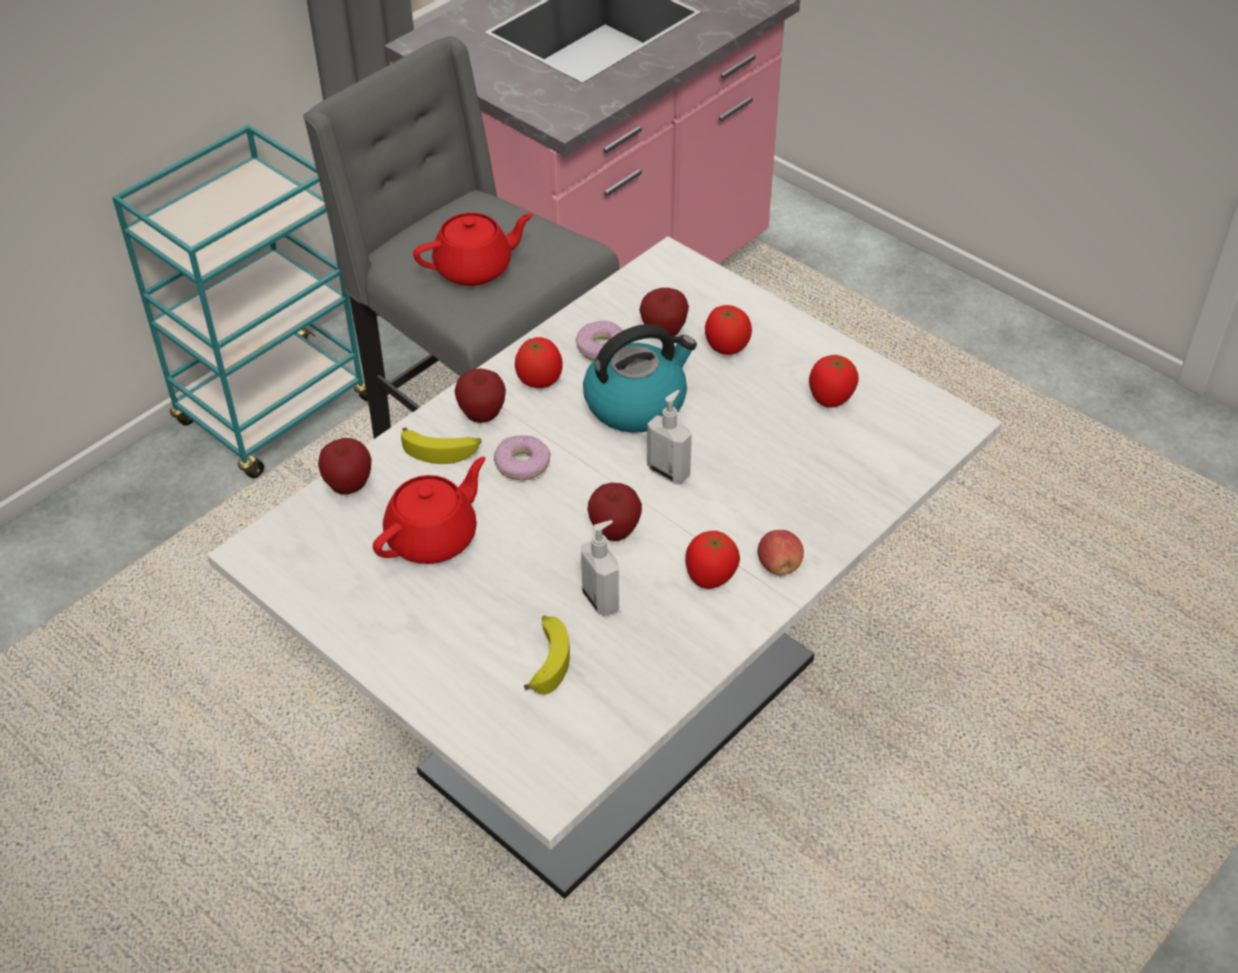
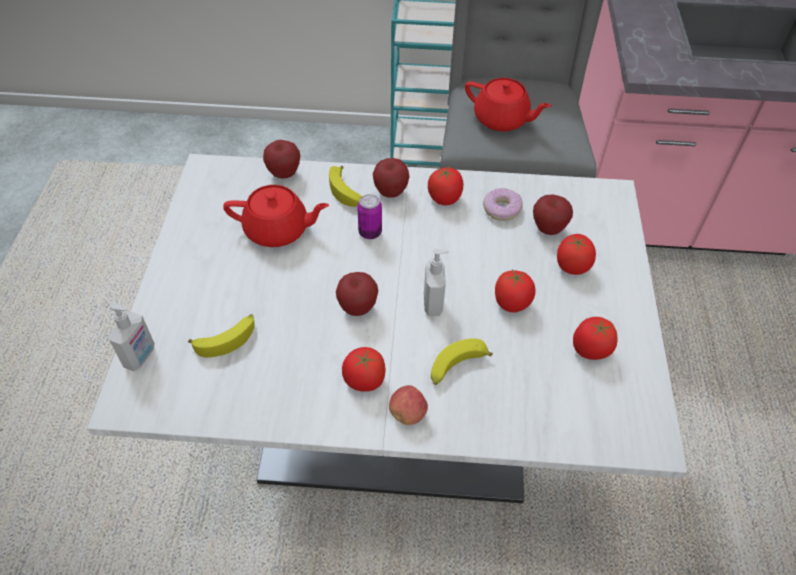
camera: 50 degrees right, 5 degrees up
(522, 464) = (370, 232): donut -> can
(601, 599) = (297, 335): soap dispenser -> soap dispenser (141, 357)
(637, 403) = (474, 253): kettle -> none
(726, 415) = (512, 303): none -> tomato
(761, 500) = (456, 367): none -> banana

